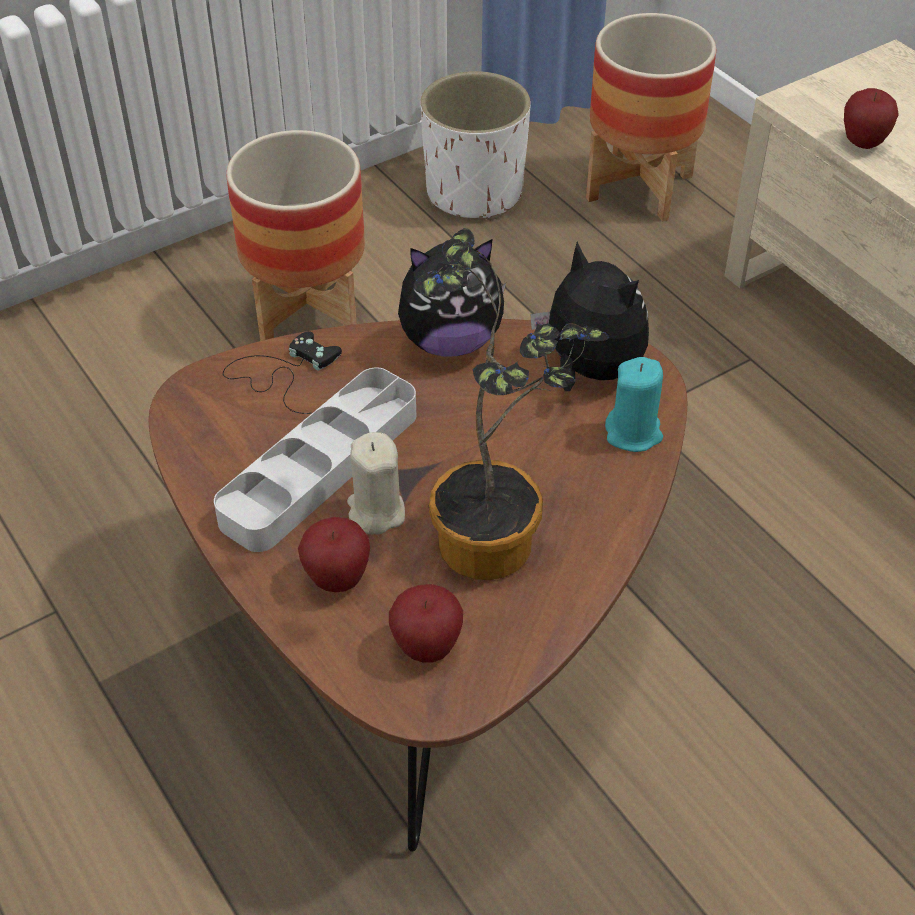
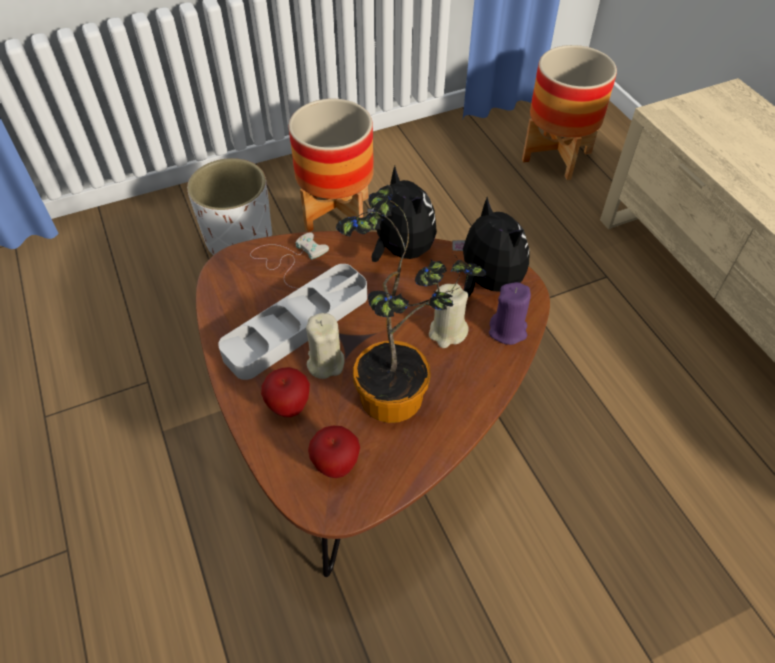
camera: 10 degrees right, 5 degrees up
(282, 373) = (288, 258): black game controller -> white game controller
(450, 341) = (400, 250): plush toy -> plush toy turned 120 degrees counterclockwise
(475, 193) = (454, 149): white planter -> white planter (240, 240)
(546, 447) = (447, 332): none -> beige candle
(633, 433) = (508, 330): turquoise candle -> purple candle
(863, 143) = (703, 146): apple -> none

